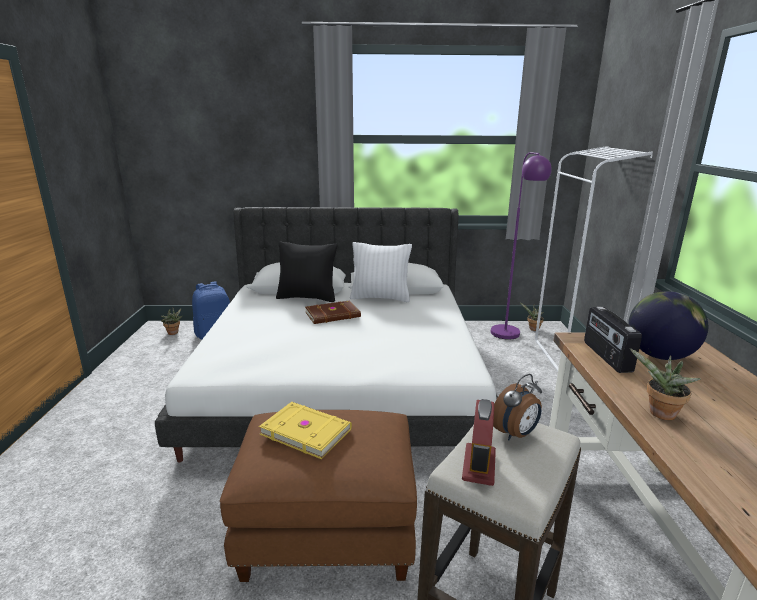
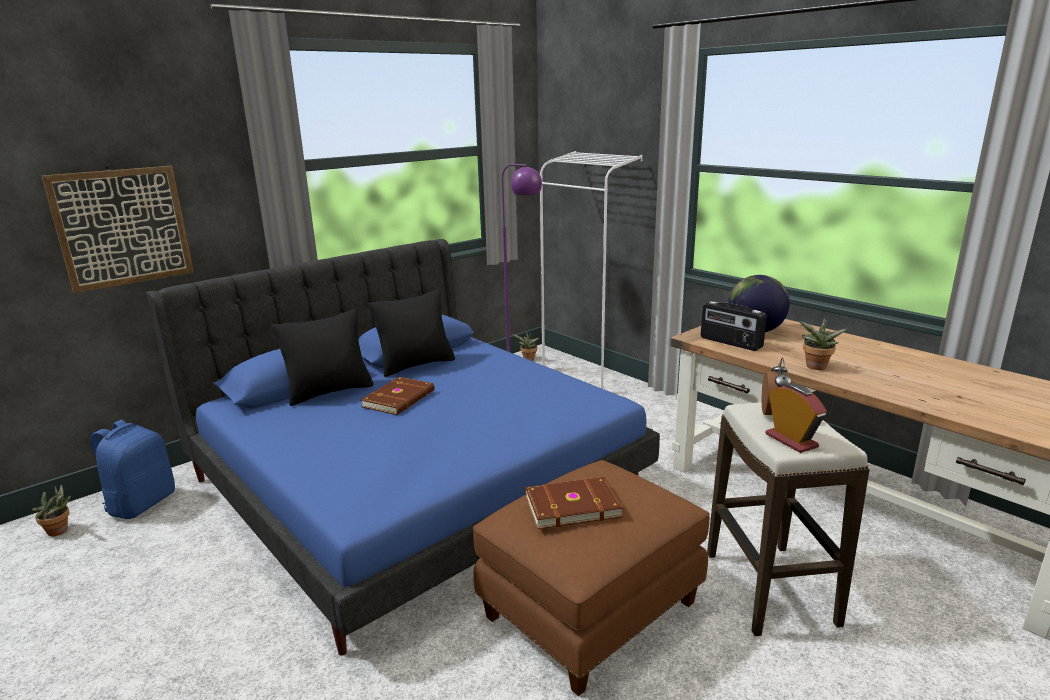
camera: 40 degrees left, 0 degrees up
(238, 165) = (122, 225): none -> picture
(306, 431) = (571, 505): yellow book -> brown book
(343, 382) = (415, 483): white bed -> blue bed
(380, 298) = (416, 365): white pillow -> black pillow

